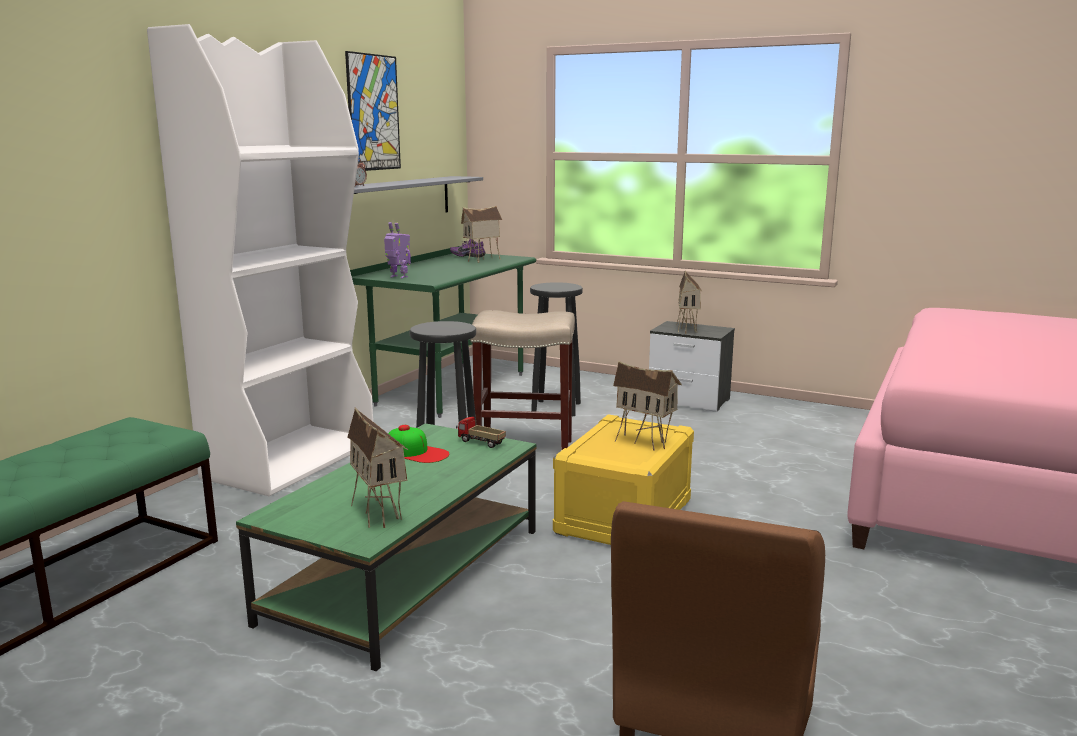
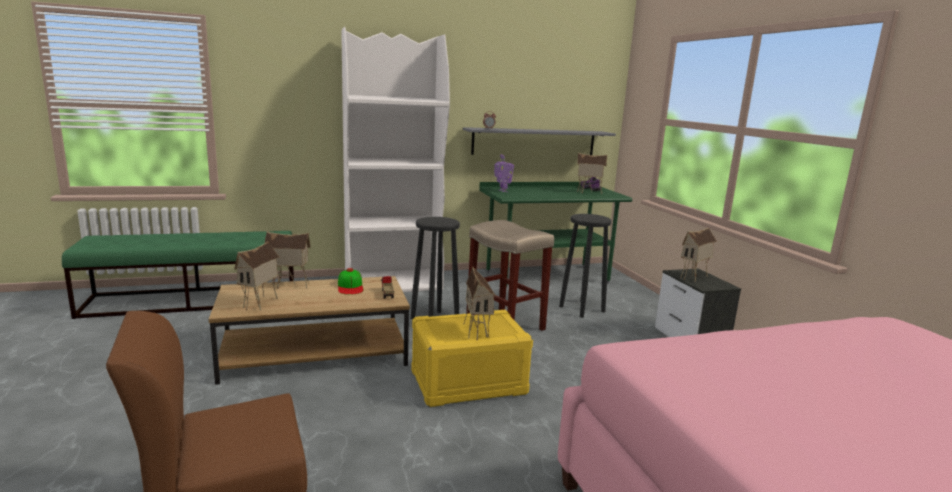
camera: 45 degrees right, 0 degrees up
(341, 482) = (289, 286): none -> toy house
(373, 112) = (523, 82): picture -> none
(408, 574) = (314, 354): green coffee table -> brown coffee table

